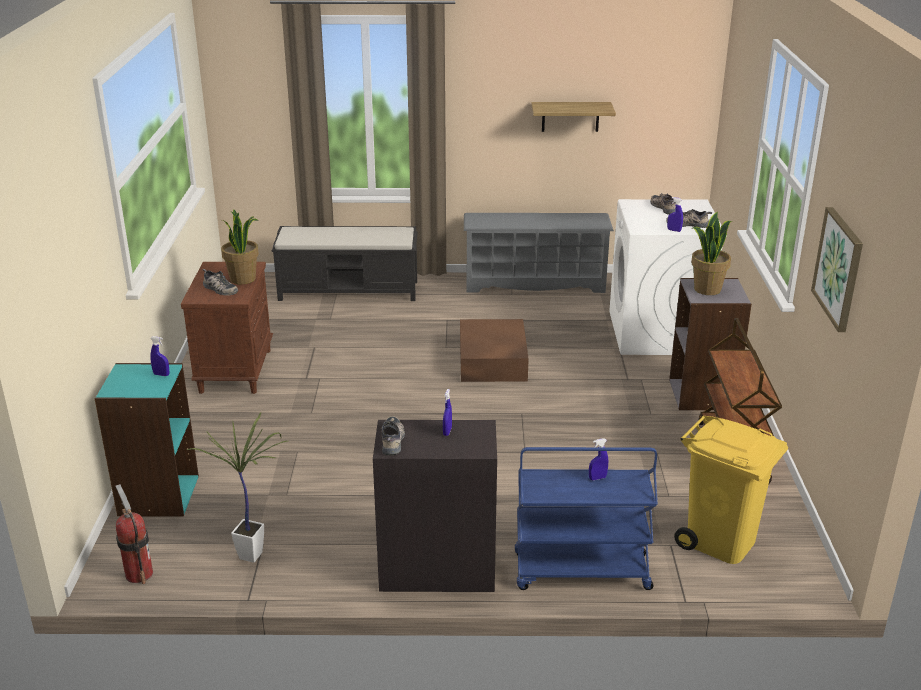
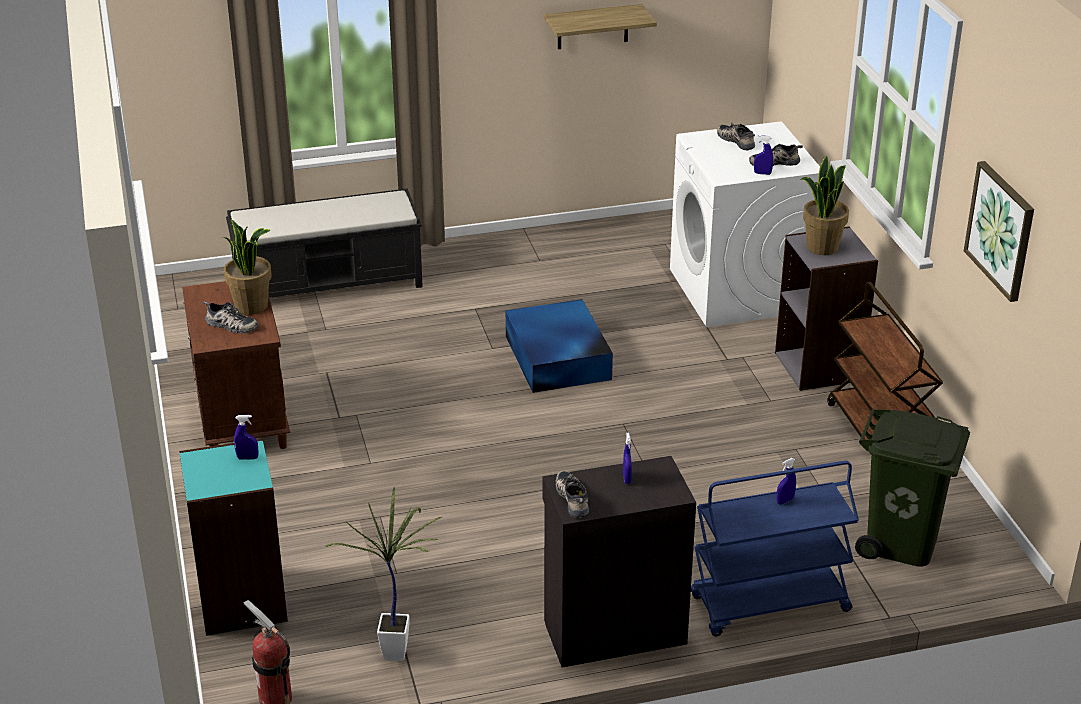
camera: 15 degrees left, 5 degrees up
(492, 361) = (557, 359): brown storage box -> blue storage box
(535, 283) = (562, 240): grey shoe rack -> none
(720, 542) = (901, 544): yellow trash can -> green trash can

